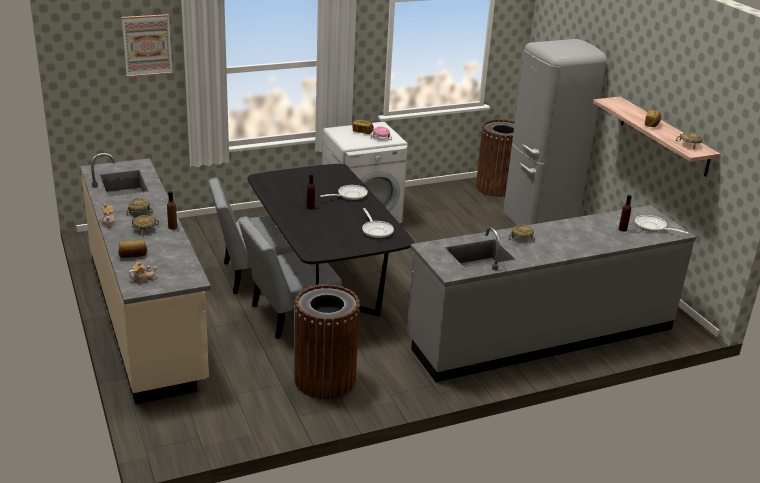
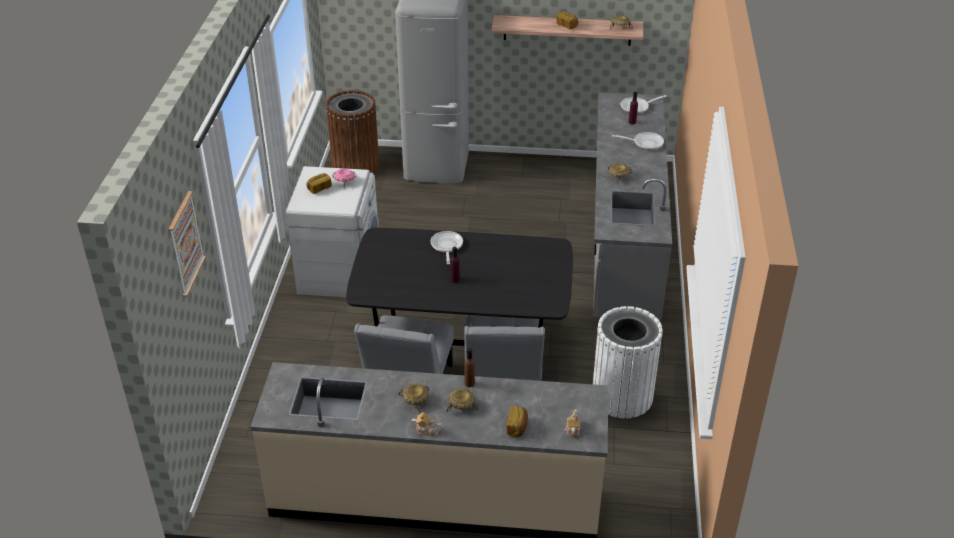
camera: 60 degrees left, 10 degrees up
(325, 380) = (622, 396): brown trash can -> white trash can
(376, 230) = (531, 253): frying pan -> frying pan (645, 143)

